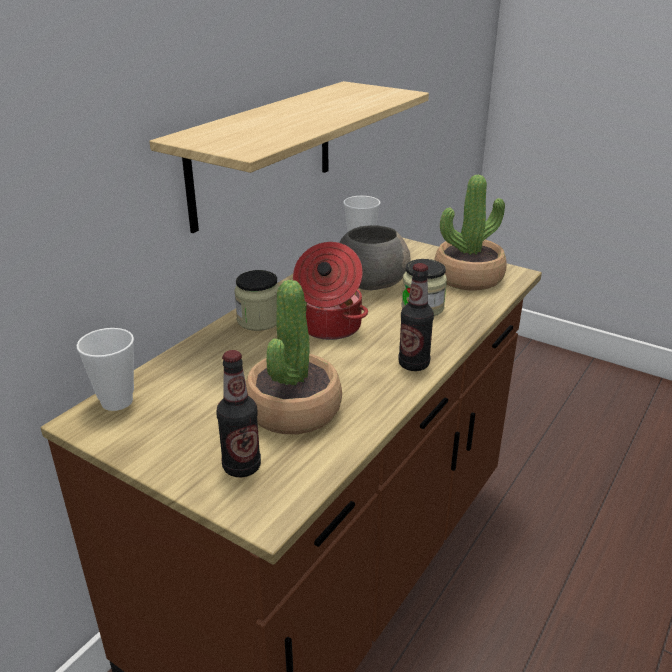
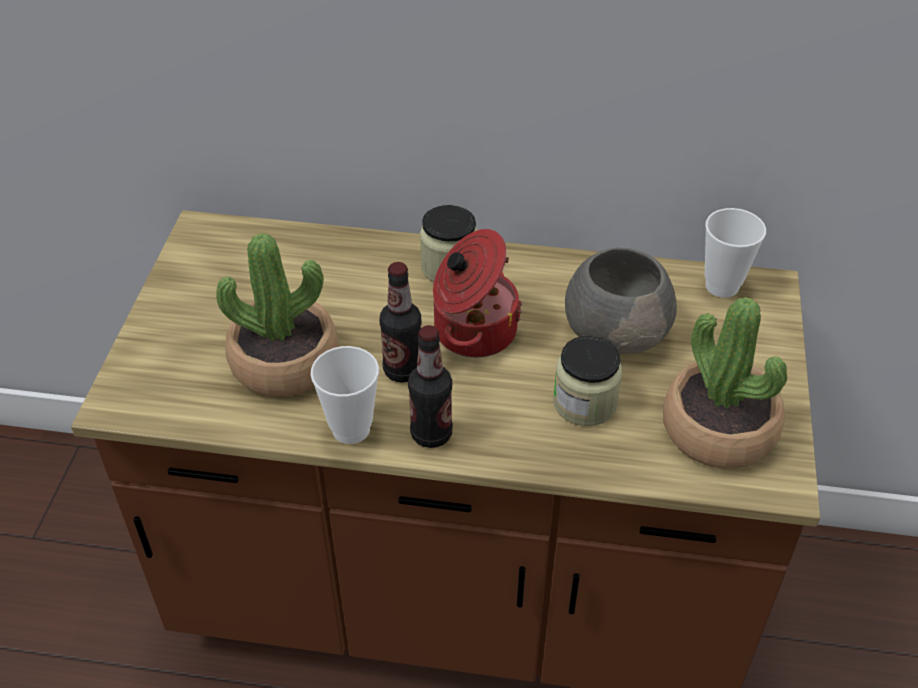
camera: 65 degrees right, 15 degrees up
(117, 401) = (238, 235): cup -> cup (351, 429)
(242, 467) = (176, 360): bottle -> bottle (403, 370)
(263, 153) = (573, 84): shelf -> none

